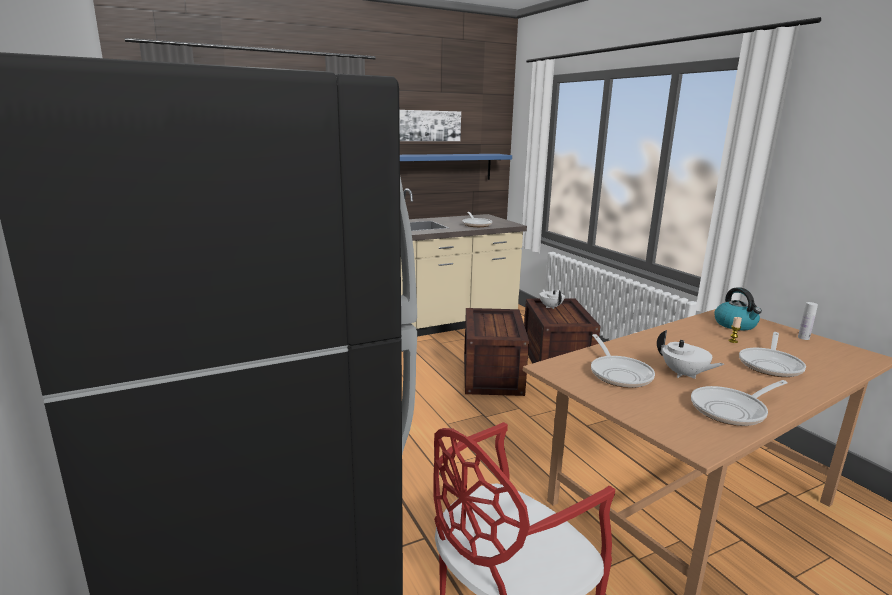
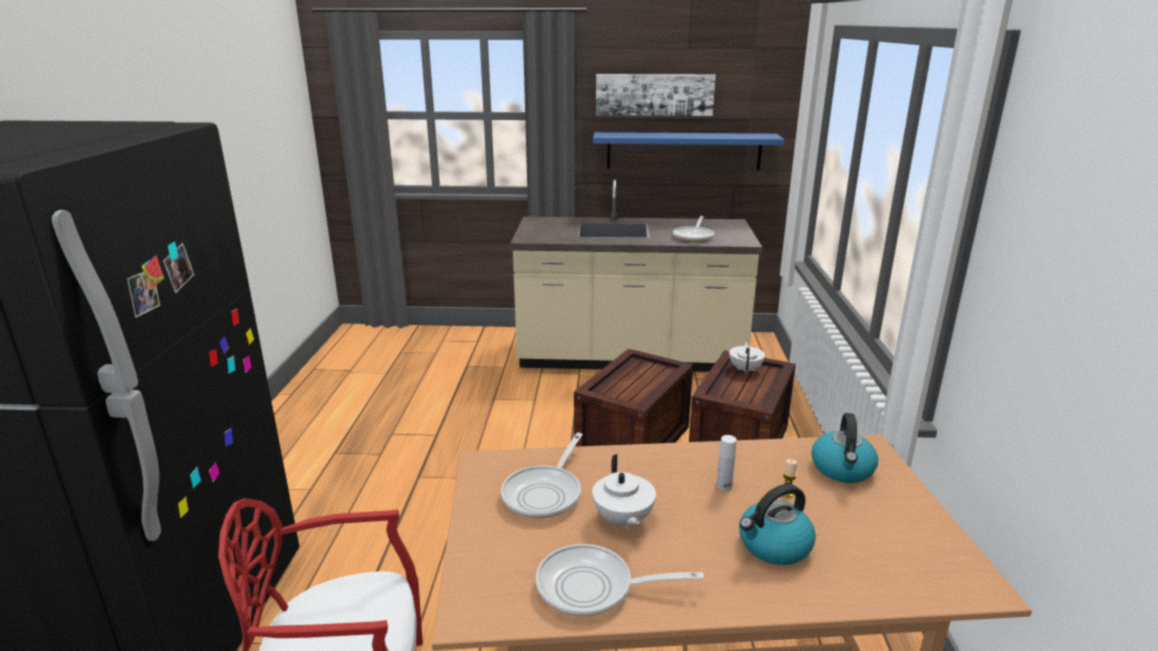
camera: 30 degrees right, 5 degrees up
(770, 365) = (773, 546): frying pan -> kettle
(803, 338) = (919, 521): white bottle -> white bottle (724, 486)

